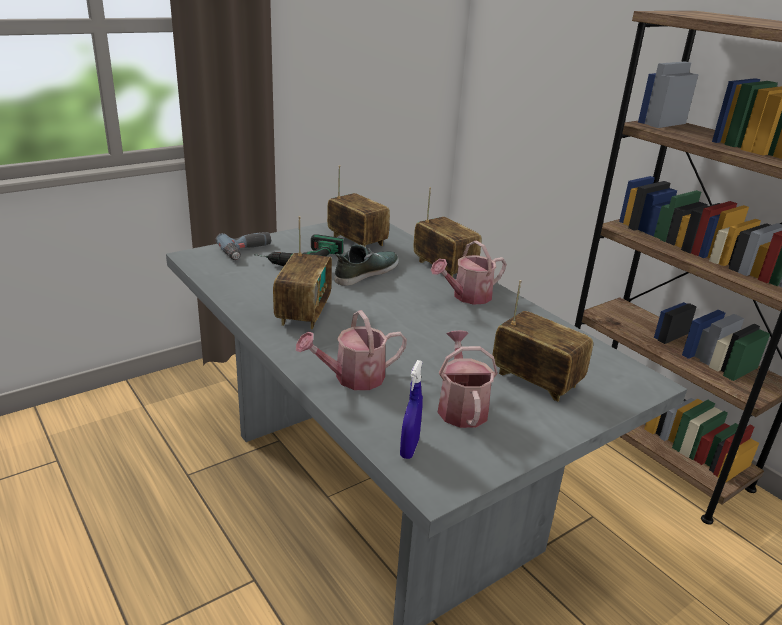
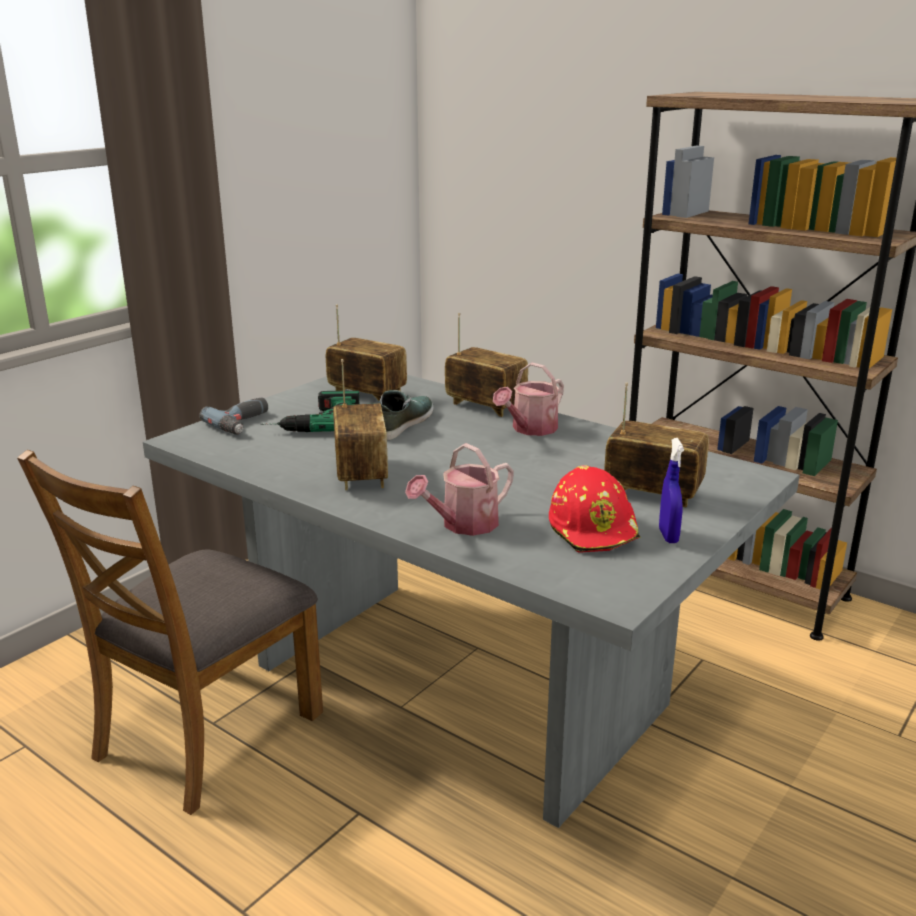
camera: 15 degrees left, 5 degrees down
(178, 483) = (206, 734): none -> brown chair
(409, 448) = (569, 575): blue spray bottle -> blue spray bottle (668, 536)
(461, 406) = (594, 529): watering can -> red hard hat

